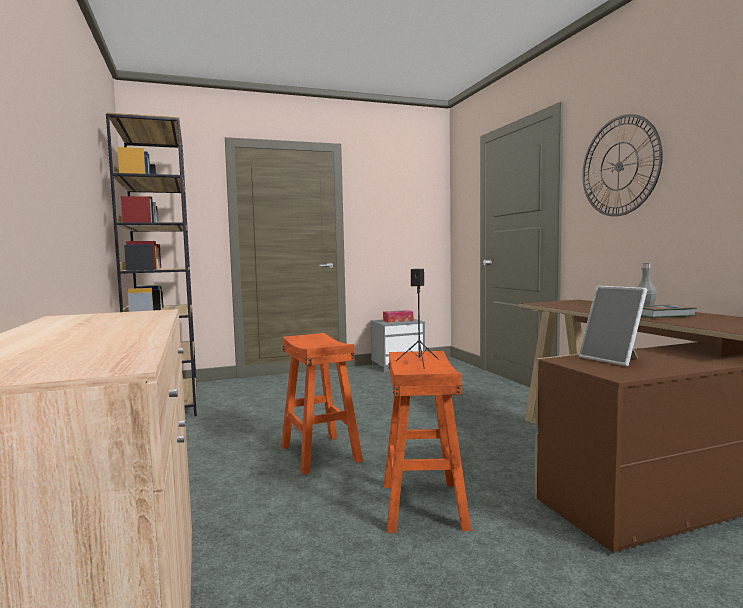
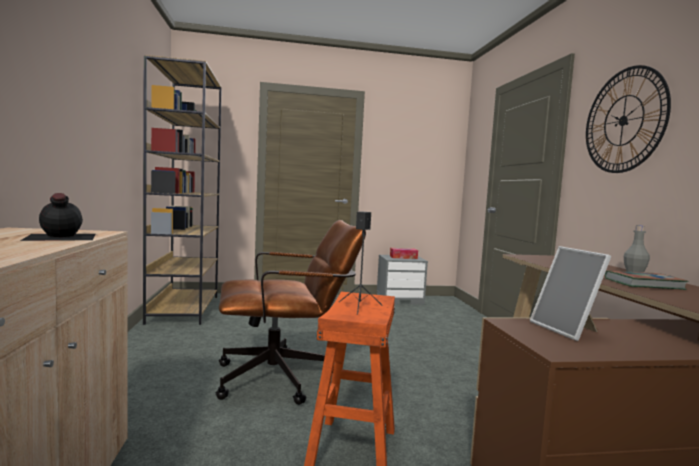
camera: 10 degrees right, 0 degrees up
(131, 318) = (59, 237): none -> black bottle
(321, 453) = (285, 377): orange stool -> brown office chair

